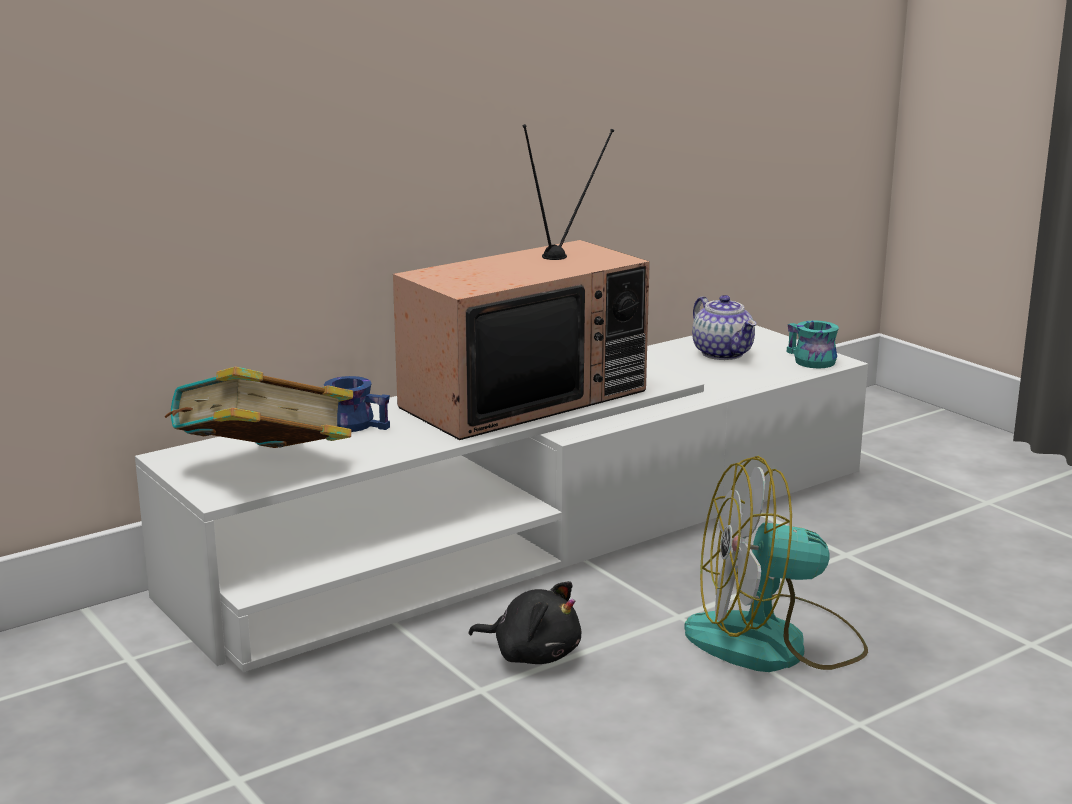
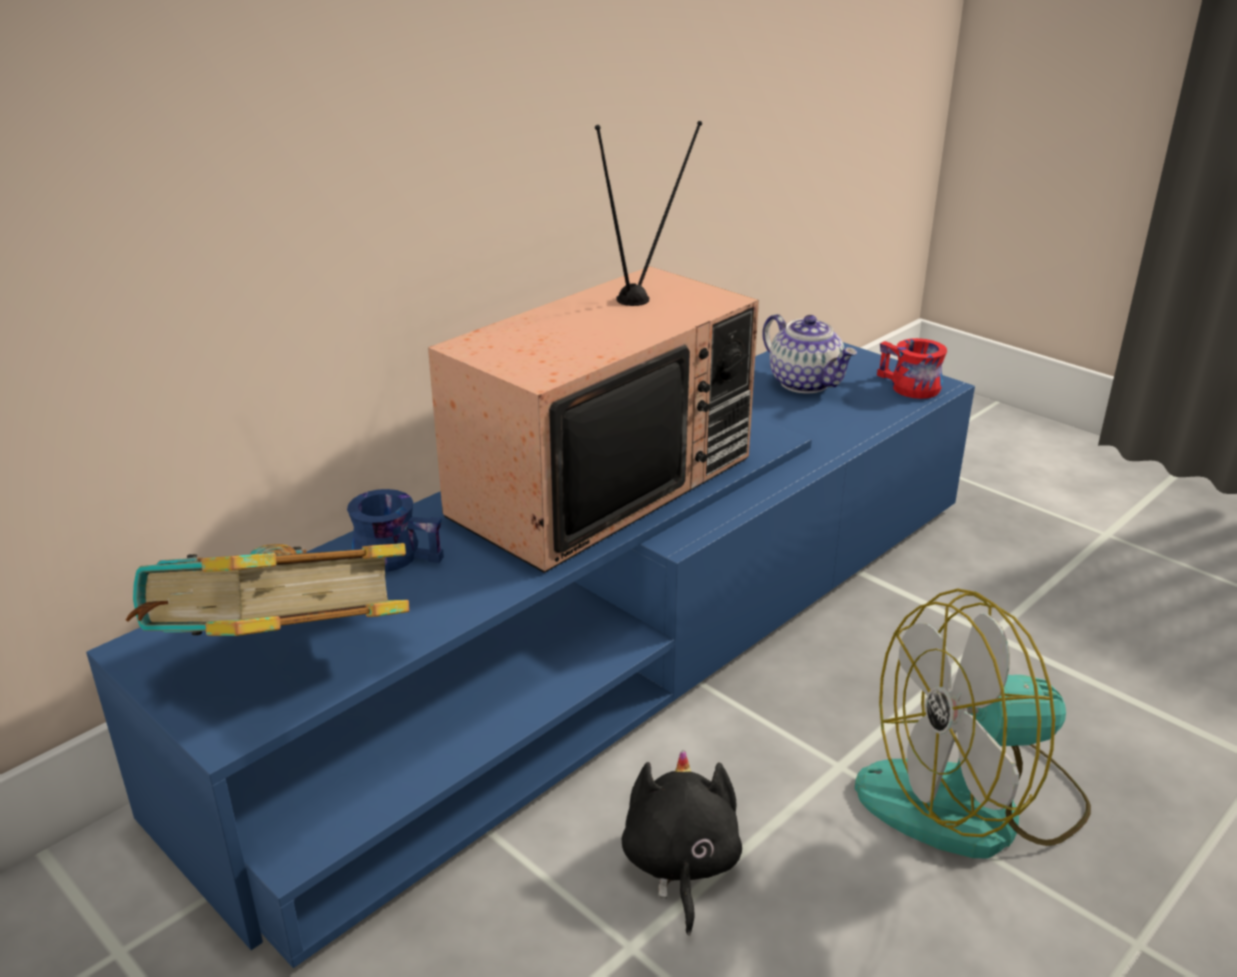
camera: 10 degrees left, 10 degrees up
(533, 654) = (680, 864): black plush toy -> black plush toy turned 105 degrees counterclockwise
(535, 532) = (618, 636): white tv stand -> blue tv stand
(807, 361) = (907, 387): turquoise mug -> red mug

